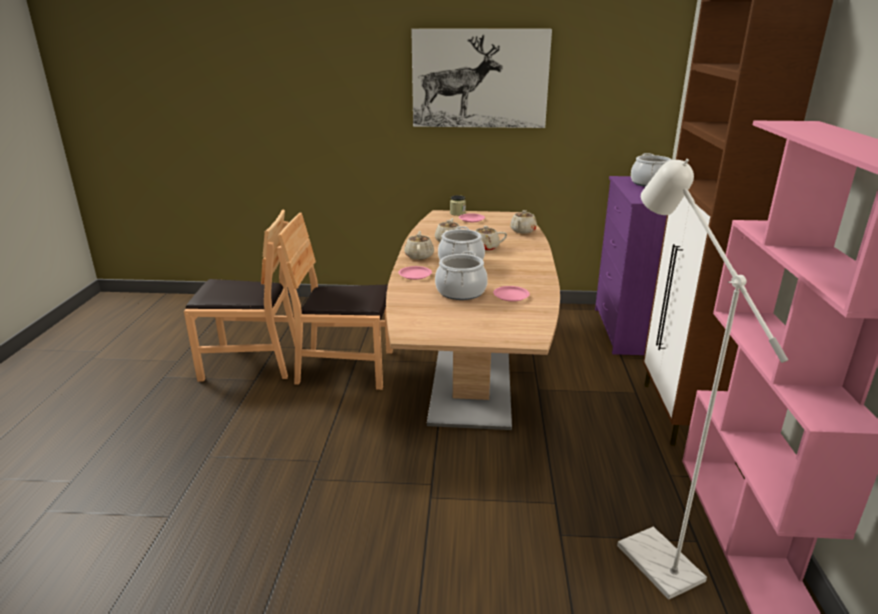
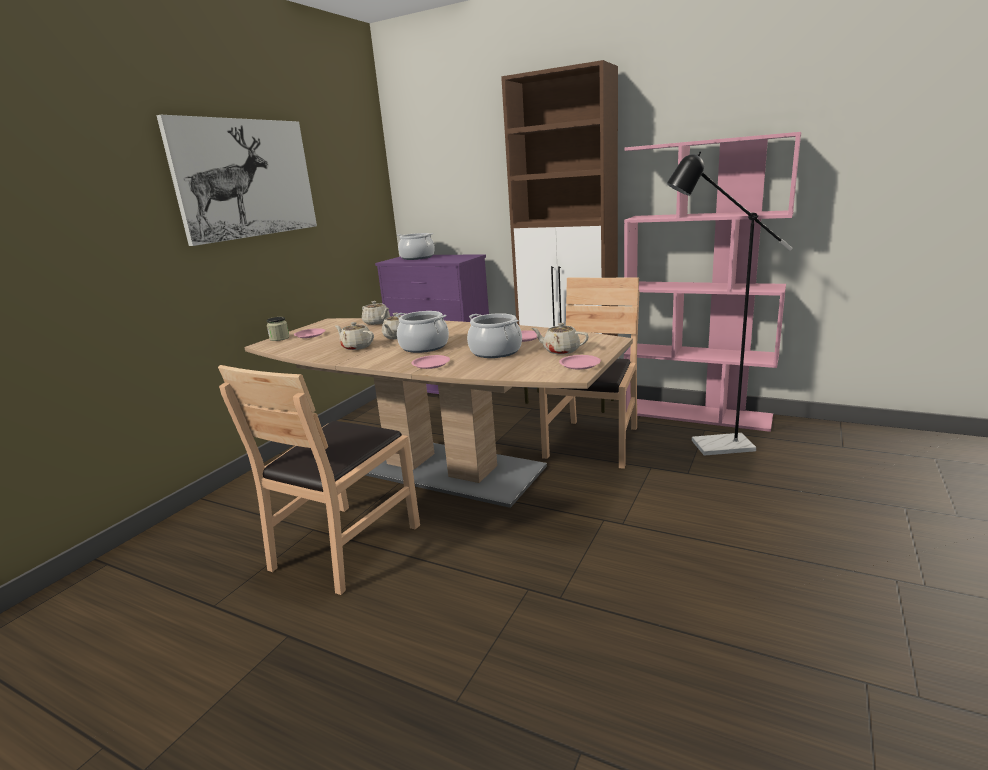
camera: 65 degrees left, 5 degrees down
(251, 362) = (228, 637): brown chair -> brown chair (593, 443)
(419, 256) = (379, 360): beige teapot -> beige teapot (560, 351)
(438, 333) = (579, 364): none -> pink plate
(648, 552) = (712, 446): white floor lamp -> black floor lamp

